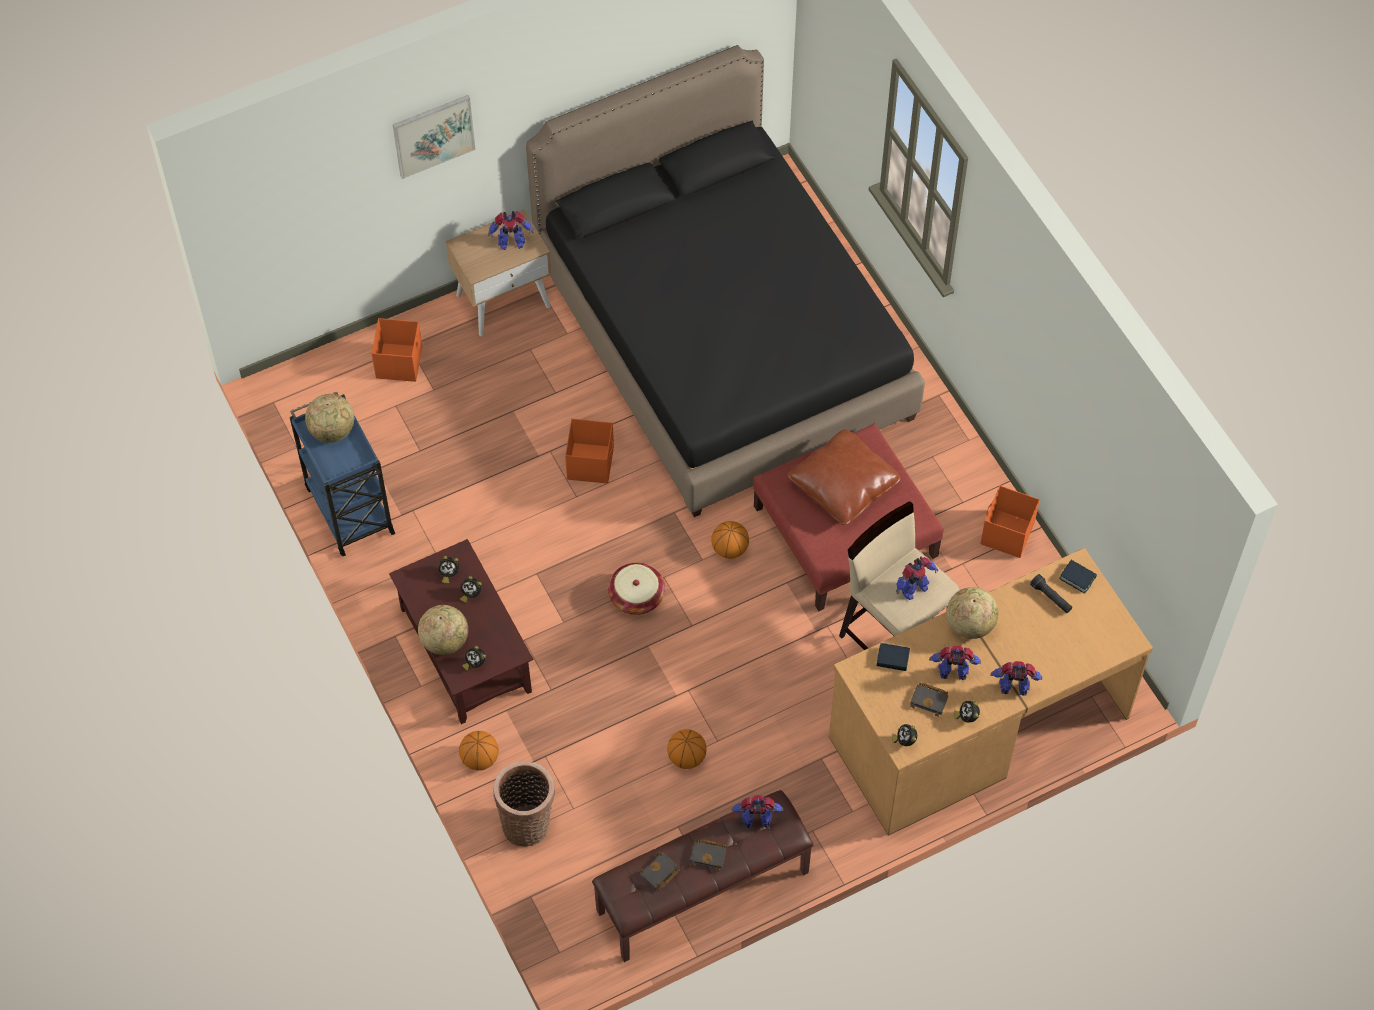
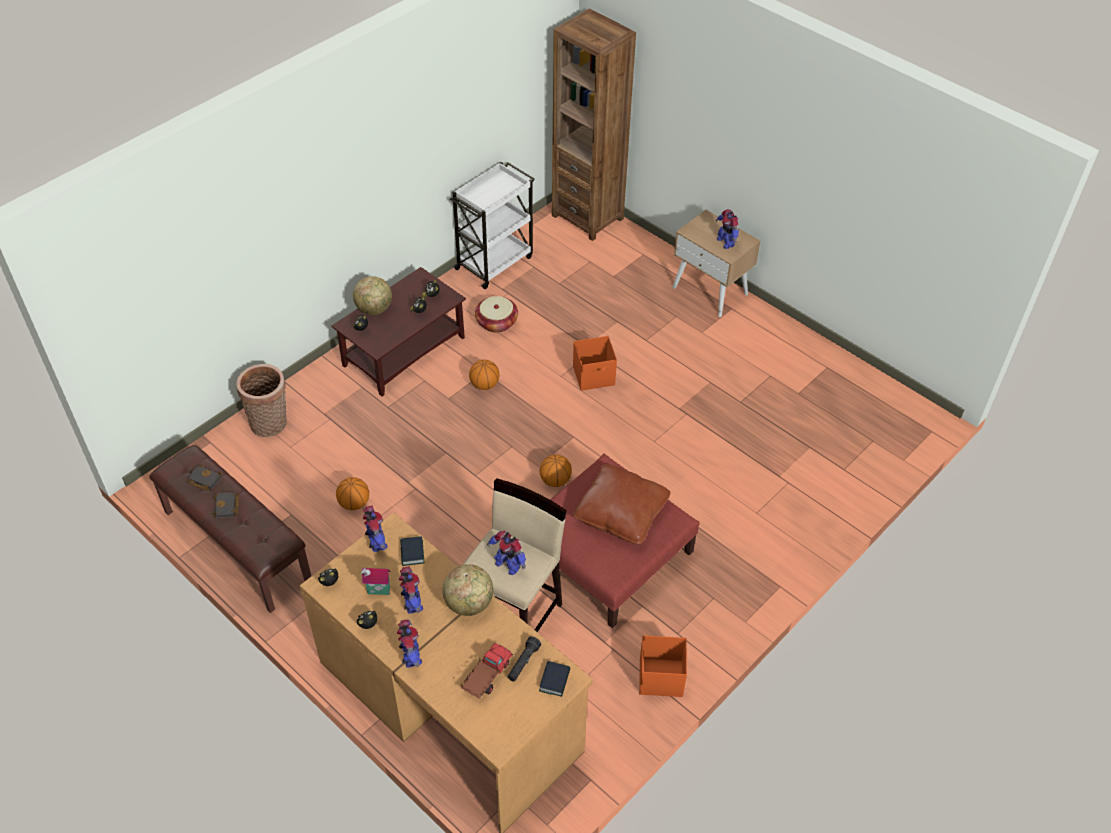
camera: 70 degrees right, 10 degrees down
(312, 382) = (587, 217): none -> brown bookcase
(332, 431) = (502, 187): globe -> none
(349, 508) = (495, 262): blue cart -> white cart
(399, 362) = (627, 253): orange storage box -> none
(433, 135) = (723, 102): picture -> none
(480, 759) = (317, 383): basketball -> basketball (484, 385)
(636, 597) = (487, 434): basket -> basket (496, 322)
(723, 339) = (750, 424): black bed -> none
(757, 821) = (266, 531): toy robot -> toy robot (376, 542)
(930, 700) = (378, 591): black book -> toy house
(1055, 631) = (486, 676): none -> toy truck

